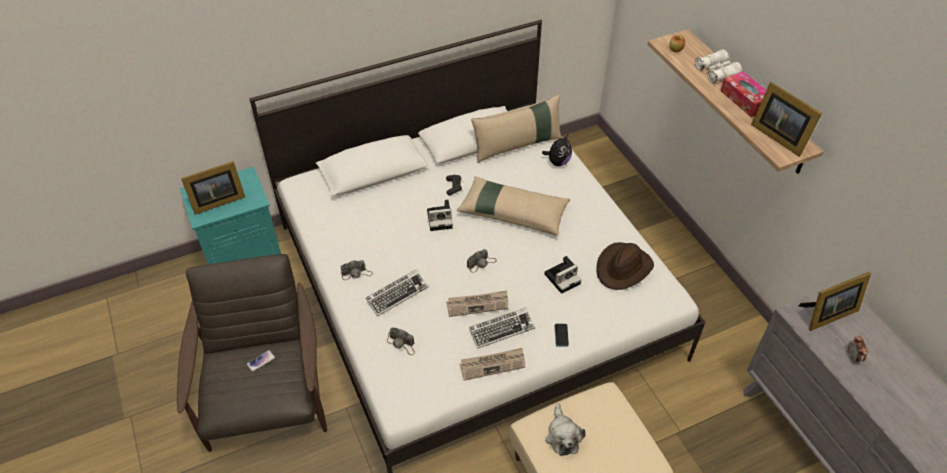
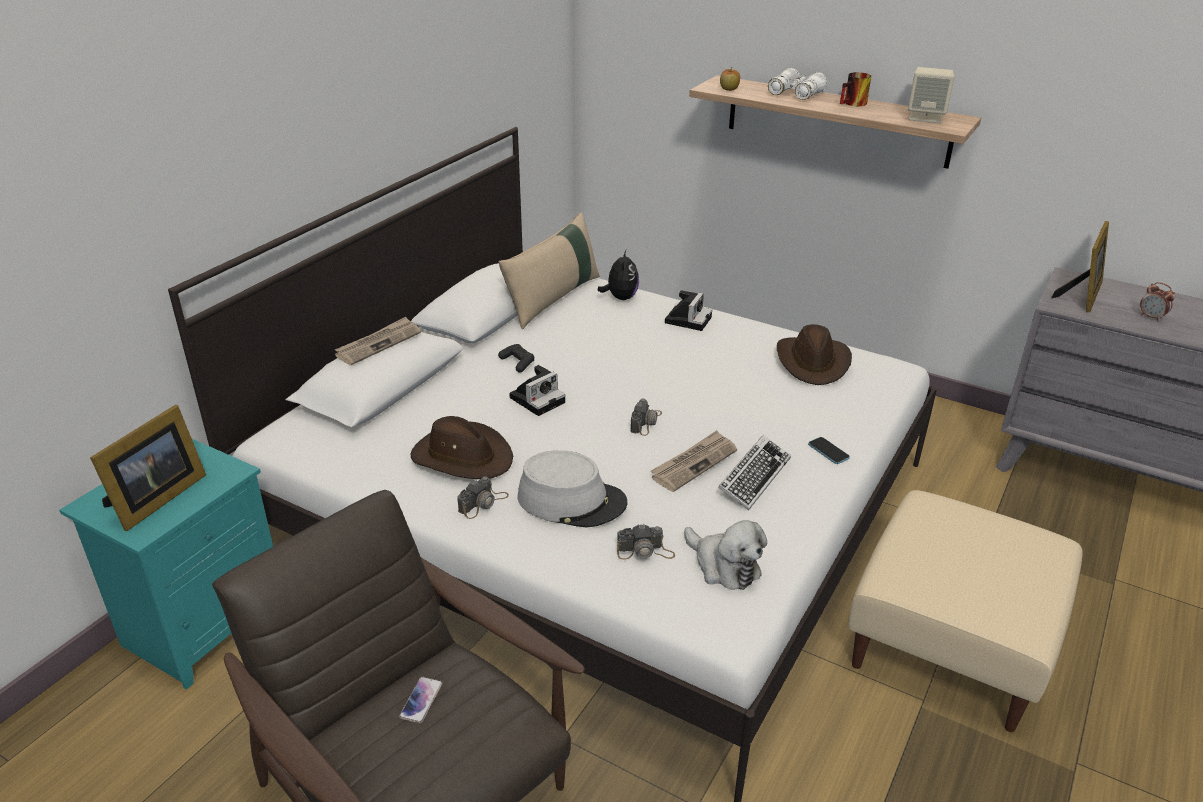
camera: 35 degrees left, 15 degrees down
(371, 239) = (462, 457): none -> brown hat
(397, 294) = (572, 500): keyboard -> grey hat
(493, 364) = (788, 518): newspaper -> newspaper (378, 343)
(513, 212) = (624, 359): beige pillow -> none
(562, 436) = (935, 568): plush toy -> plush toy (724, 566)
(563, 278) = (759, 397): camera -> camera (688, 319)
(744, 100) = (854, 104): tissue box -> mug
(778, 136) = (926, 117): picture frame -> beige speaker

